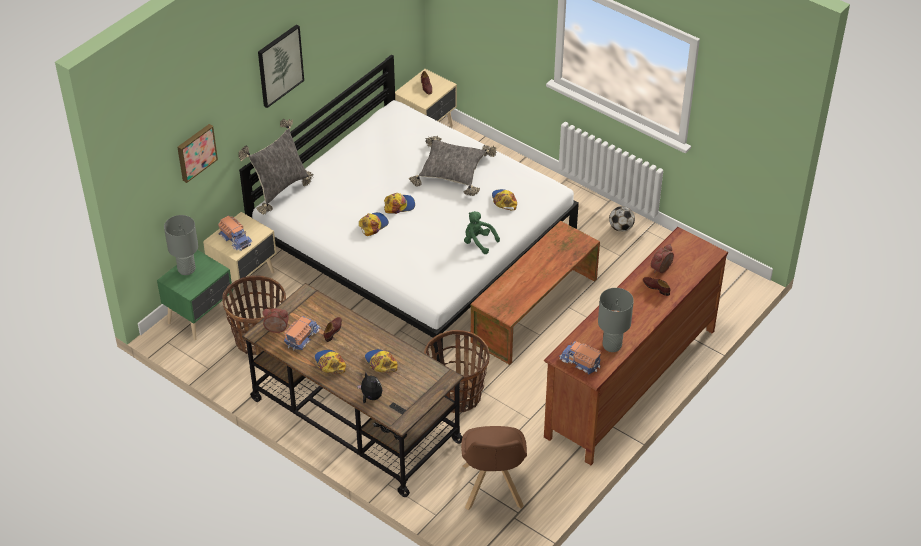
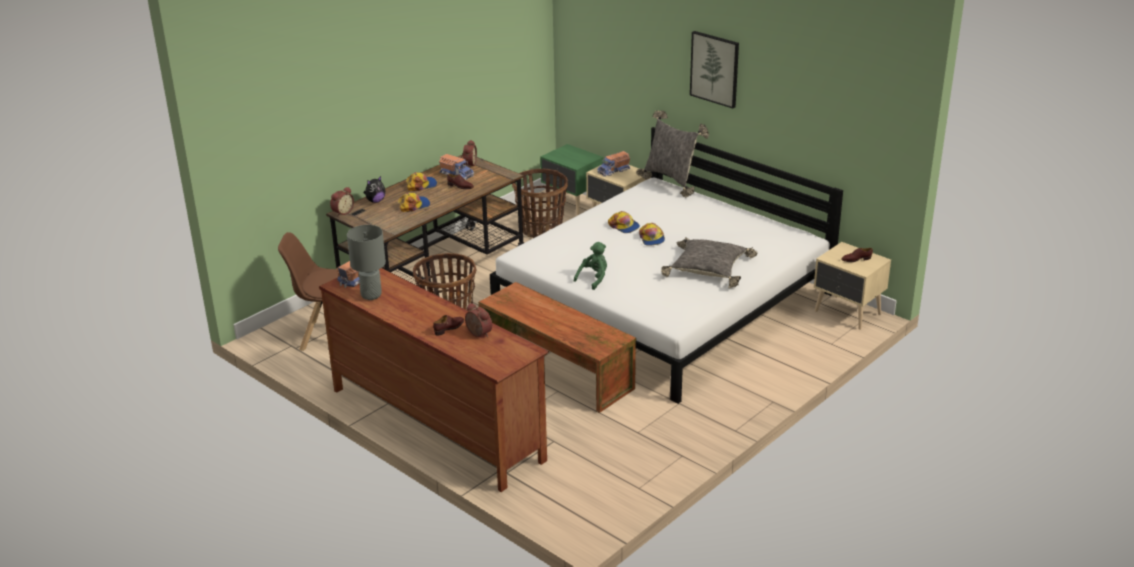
camera: 95 degrees right, 15 degrees down
(187, 271) = (576, 154): grey table lamp -> none
(195, 152) = (622, 68): picture -> none
(399, 421) = (342, 212): none -> alarm clock
(504, 201) = (657, 295): cap -> none
(621, 228) = (686, 436): football -> none

